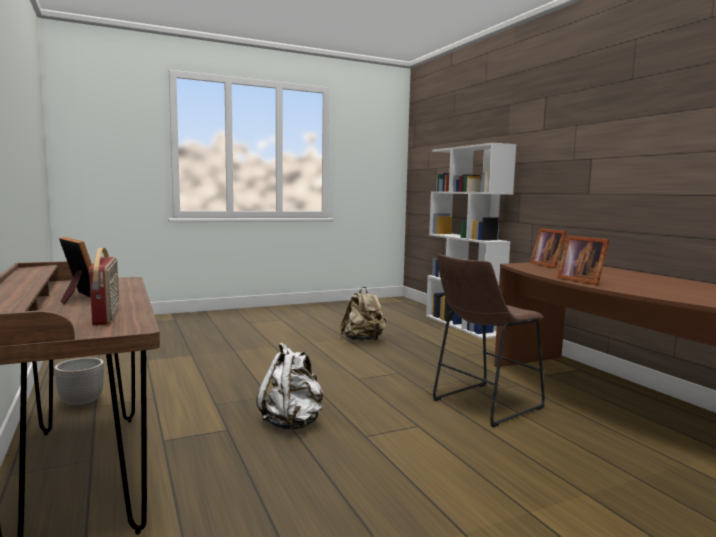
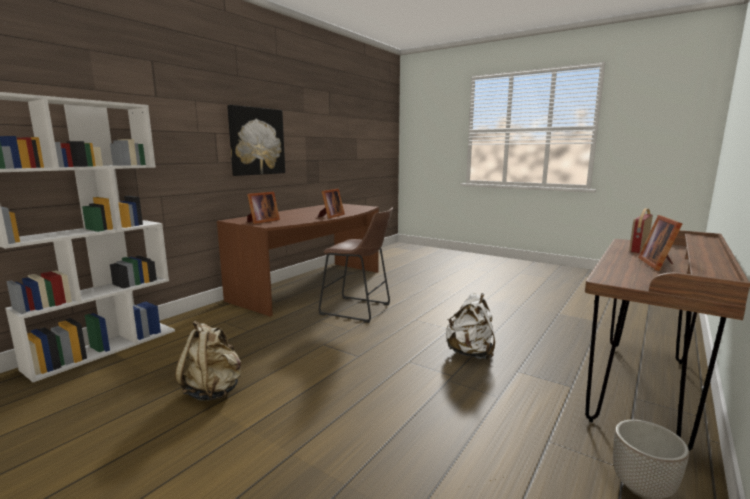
camera: 120 degrees left, 5 degrees up
(643, 165) = (256, 141): none -> picture

